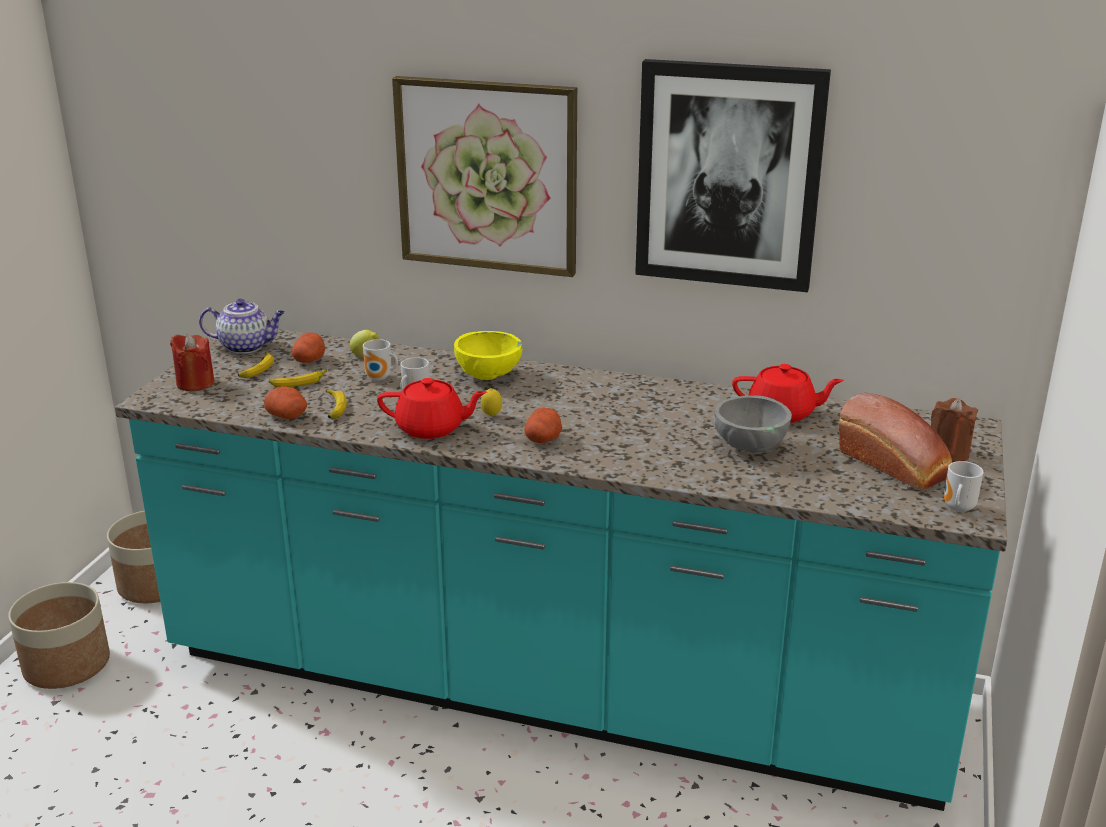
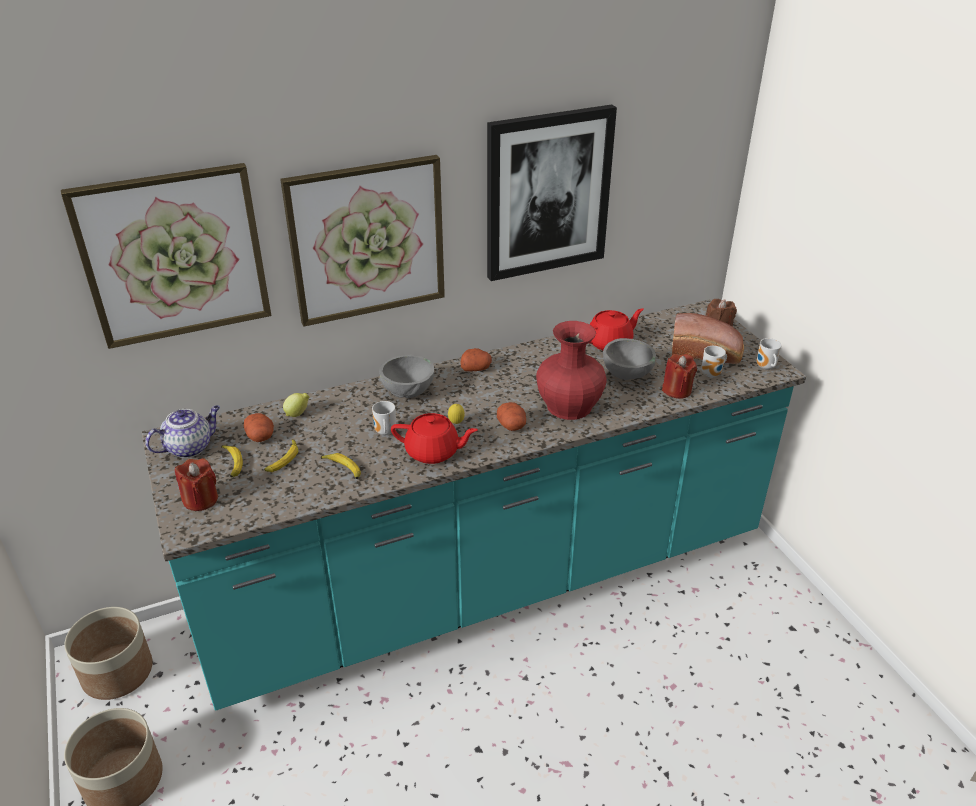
camera: 40 degrees left, 10 degrees up
(286, 136) = (174, 255): none -> picture
(288, 416) = (320, 491): potato -> potato (476, 368)
(380, 378) = (337, 428): mug -> mug (712, 374)
(431, 428) = (433, 452): red teapot -> red teapot turned 45 degrees clockwise
(488, 376) = (408, 393): yellow bowl -> grey bowl
(632, 447) = (568, 406): none -> red vase
(789, 483) = (677, 390): none -> red candle

